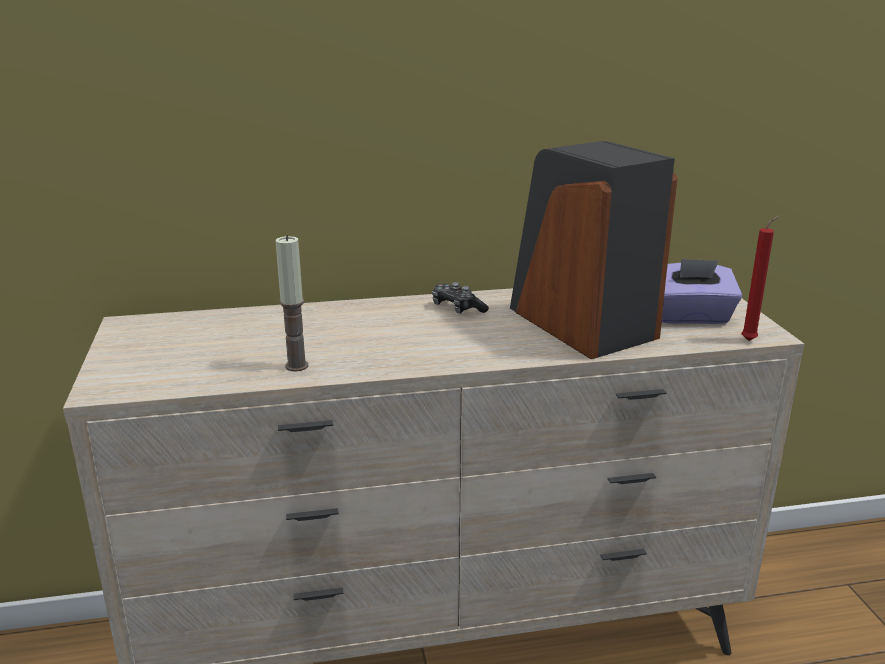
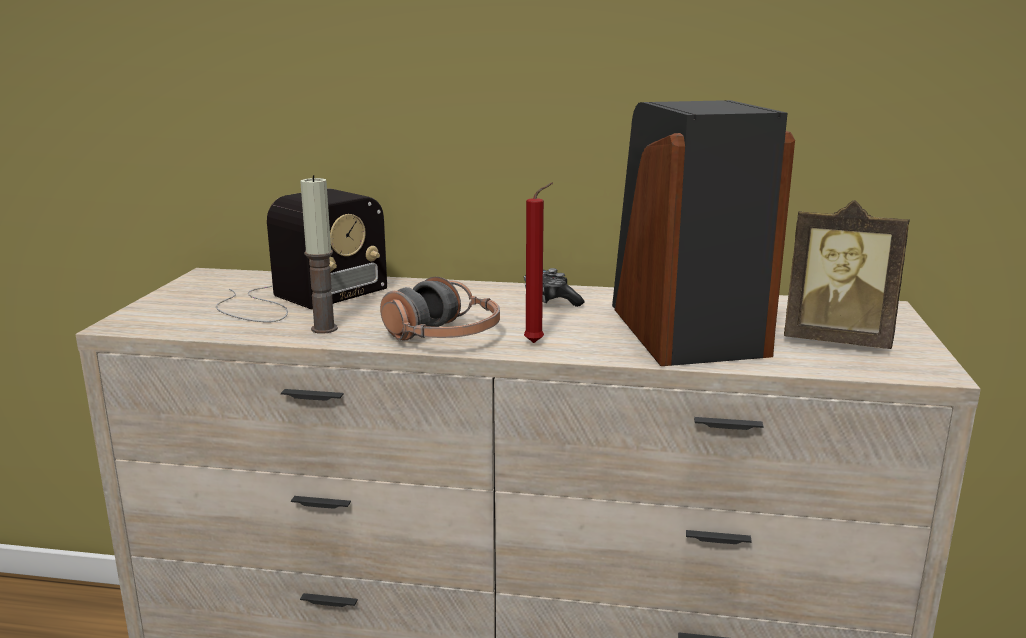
camera: 20 degrees right, 5 degrees down
(240, 338) = (297, 298): none -> radio
(404, 358) = (442, 337): none -> headphones
(690, 317) = (836, 340): purple tissue box -> picture frame
(750, 340) = (900, 375): red candle -> red candle (537, 343)

